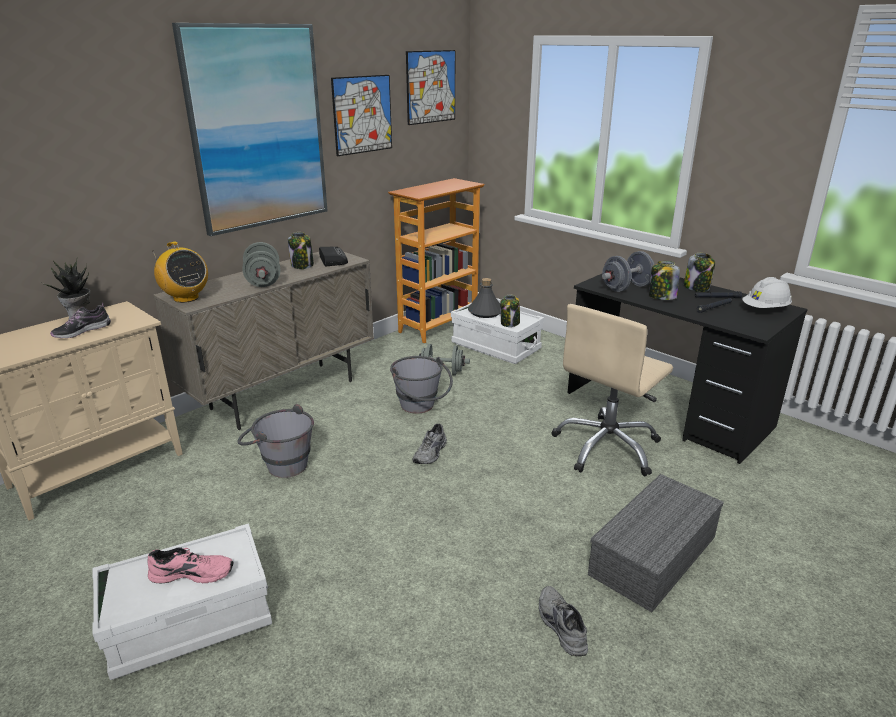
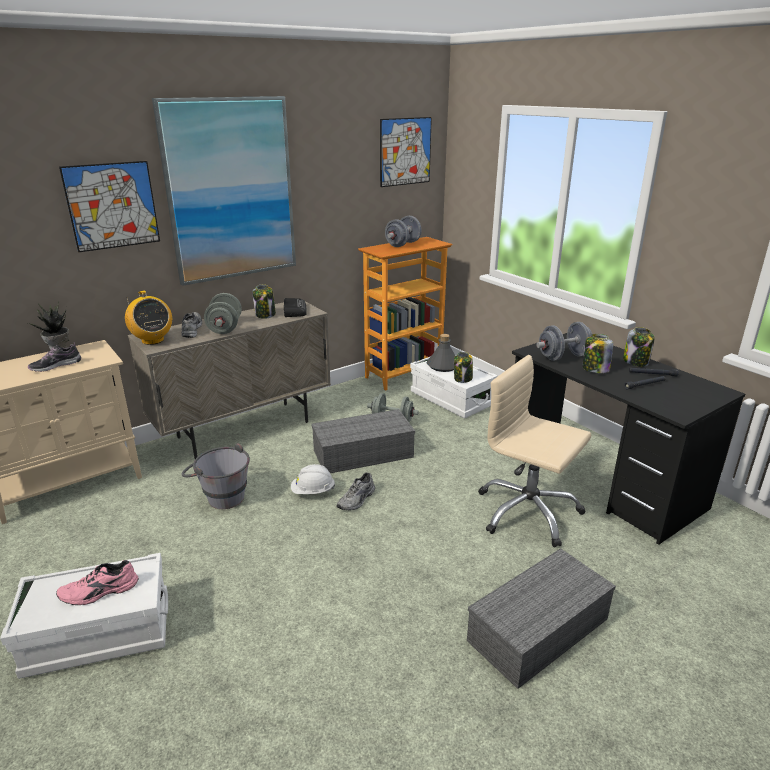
camera: 10 degrees right, 0 degrees up
(193, 572) = (99, 592): pink shoe -> pink shoe turned 150 degrees clockwise
(362, 114) = (334, 177): picture -> picture (112, 206)
(421, 408) = (362, 454): grey bucket -> grey storage box
(433, 186) = (403, 244): none -> grey dumbbell
(560, 626) = (423, 689): grey shoe -> grey shoe (190, 329)
(607, 447) = (527, 512): beige office chair -> beige office chair turned 75 degrees clockwise
(765, 310) = (698, 391): white hard hat -> white hard hat (313, 491)

